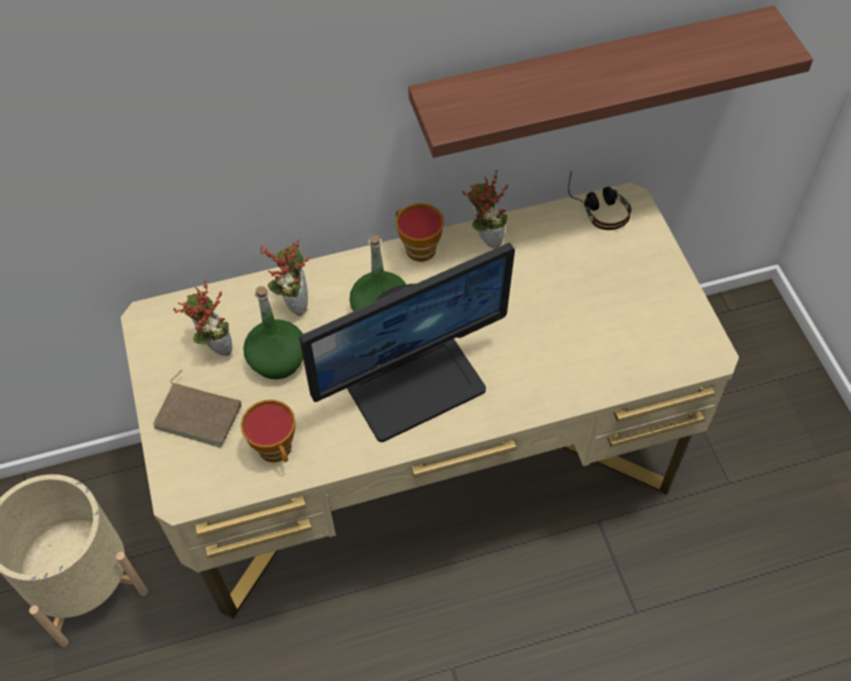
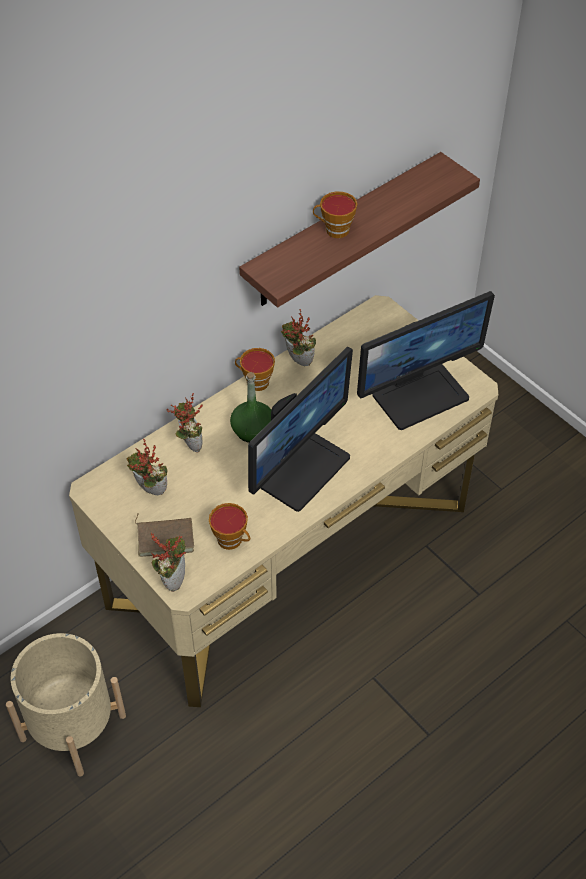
camera: 25 degrees left, 5 degrees down
(178, 474) = (173, 579): none -> potted plant
(278, 359) = (199, 484): green bottle -> none
(563, 73) = (334, 230): none -> cup
(597, 206) = (361, 317): headphones -> none
(622, 337) = (420, 395): none -> monitor

